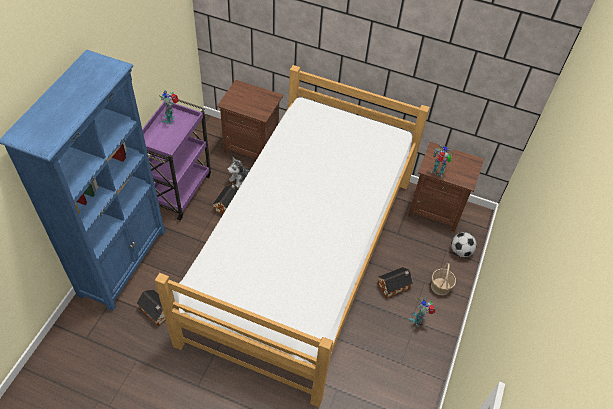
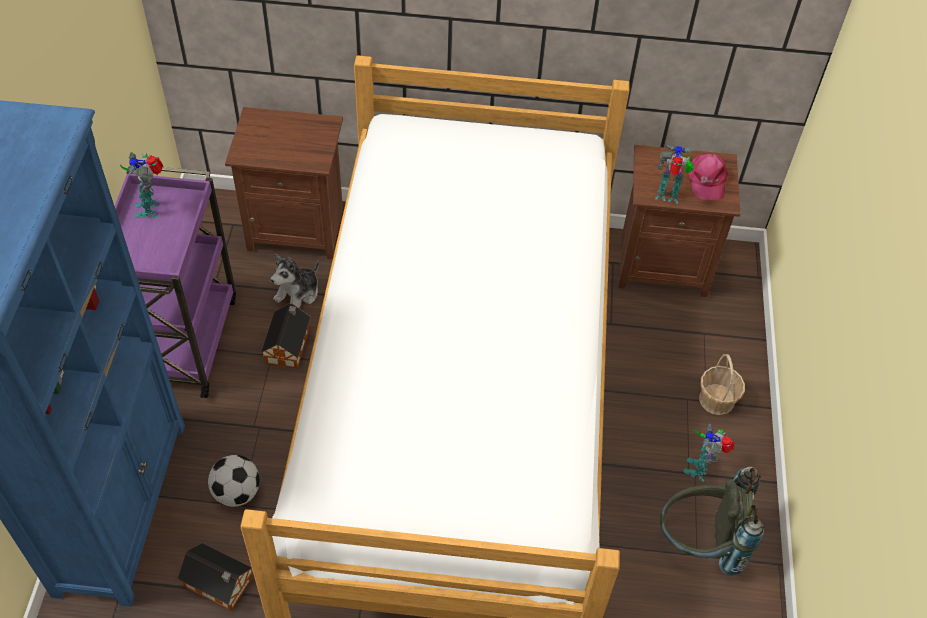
camera: 15 degrees left, 0 degrees up
(394, 286) = (638, 419): toy house -> none
(404, 358) = (699, 544): none -> grey backpack
(460, 251) = (729, 328): football -> football (237, 492)
(462, 168) = (706, 180): none -> pink cap

